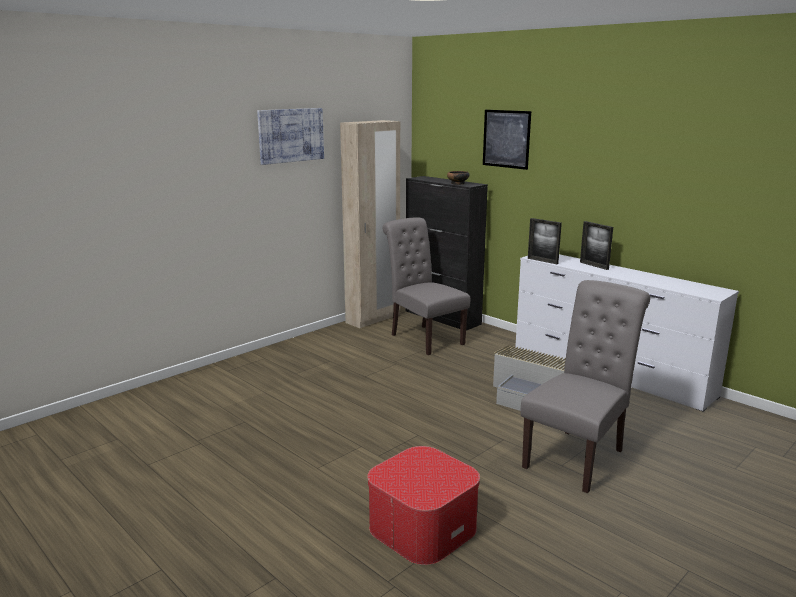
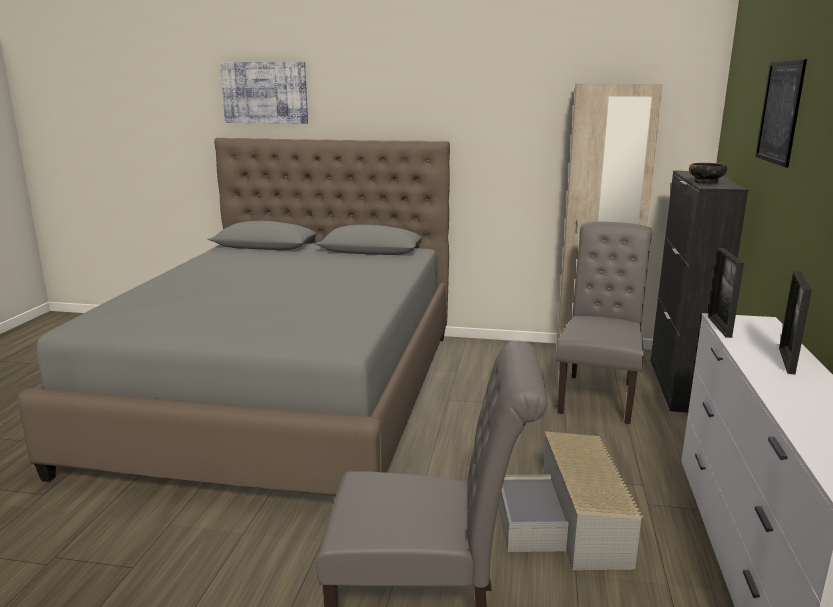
camera: 55 degrees right, 0 degrees up
(263, 427) = (286, 394): none -> grey bed
(291, 135) = (499, 96): picture -> picture (265, 92)
(422, 527) = (163, 544): ottoman -> none

